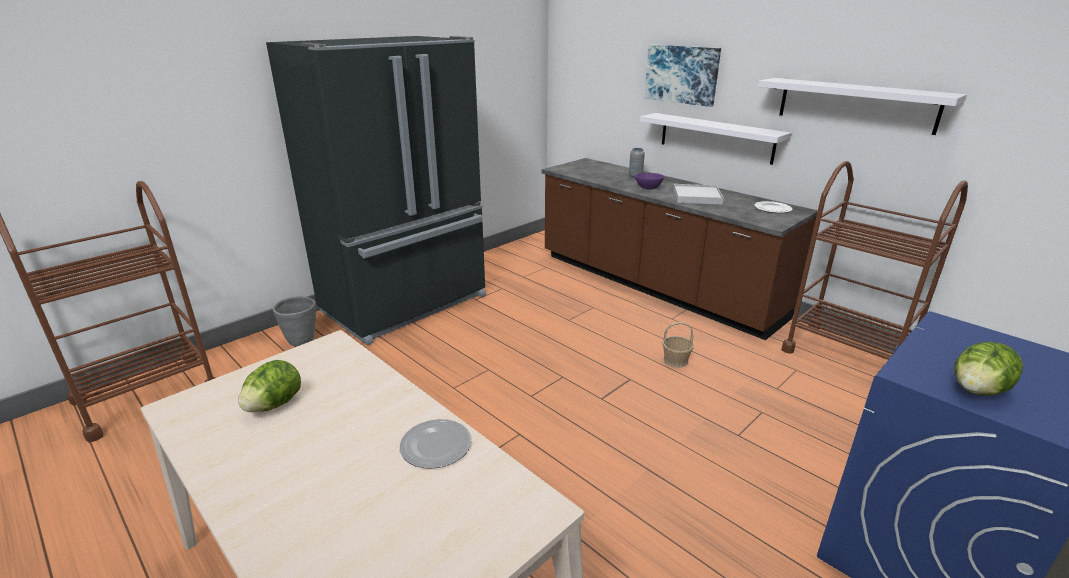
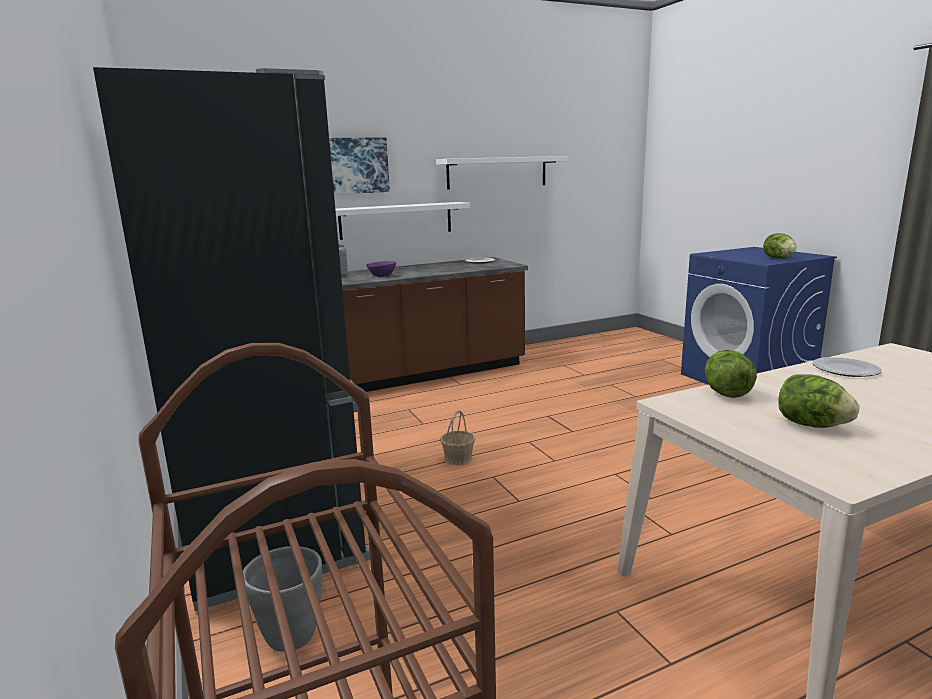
camera: 70 degrees left, 10 degrees down
(355, 367) = (726, 393): none -> lettuce
(676, 360) = (529, 395): basket -> basket (458, 458)
(697, 197) = (428, 269): white tray -> none
(846, 355) = (553, 350): brown cart -> none

